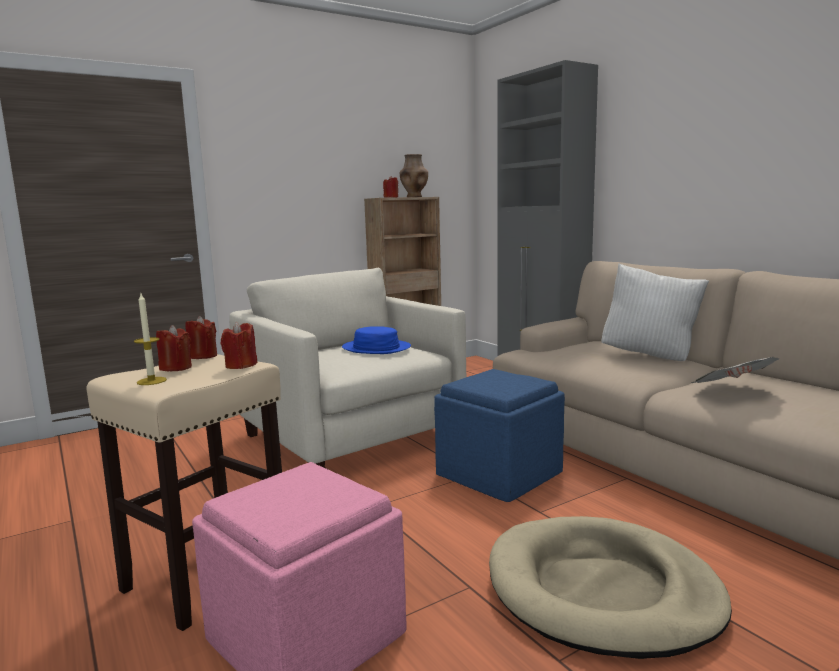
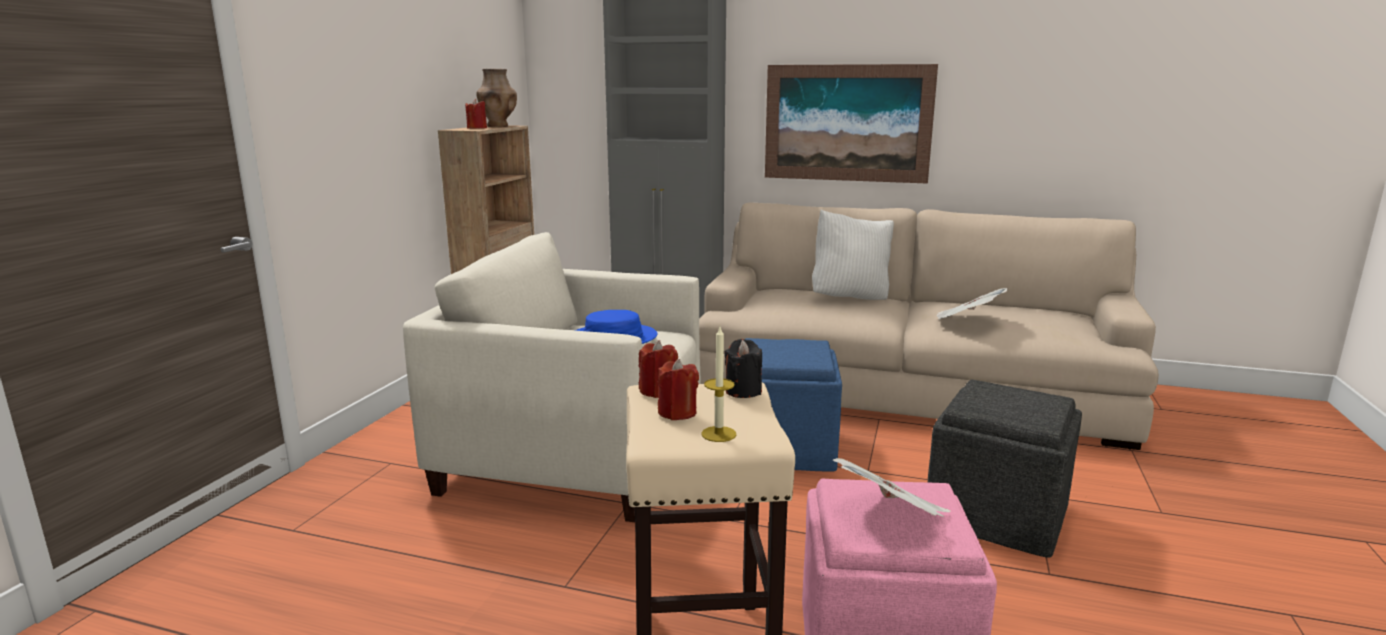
camera: 40 degrees left, 5 degrees up
(241, 365) = (743, 391): red candle -> black candle
(284, 498) = (892, 516): none -> newspaper
(602, 591) = (998, 514): beige dog bed -> grey ottoman
(697, 183) = (847, 123): none -> picture

